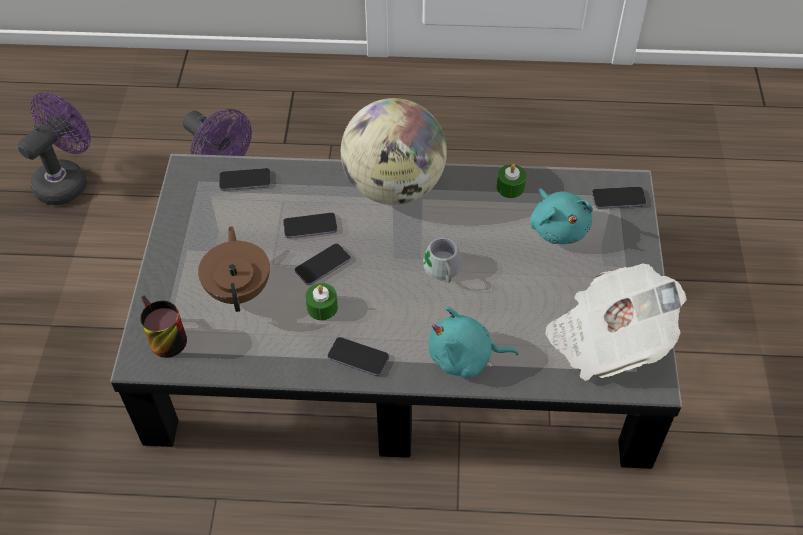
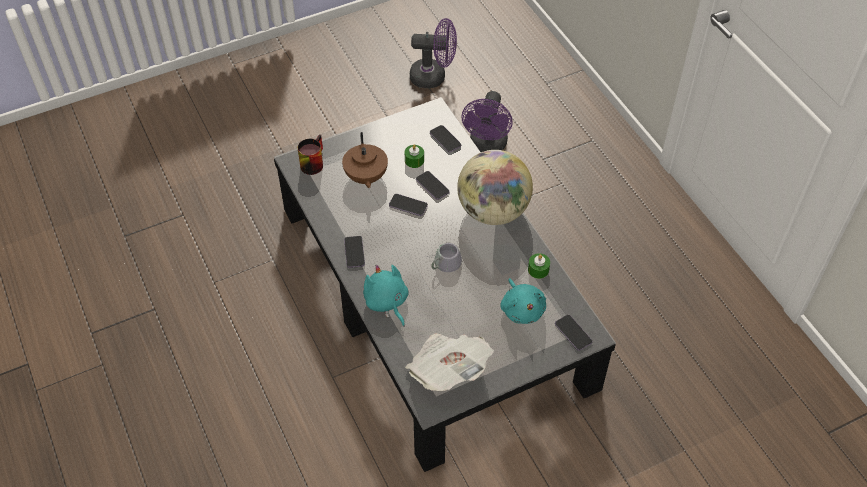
camera: 60 degrees right, 0 degrees up
(239, 289) = (365, 177): brown teapot -> brown teapot turned 120 degrees clockwise
(322, 307) = (378, 220): green candle -> green candle (414, 160)
(558, 228) = (522, 309): turquoise plush toy -> turquoise plush toy turned 60 degrees counterclockwise

